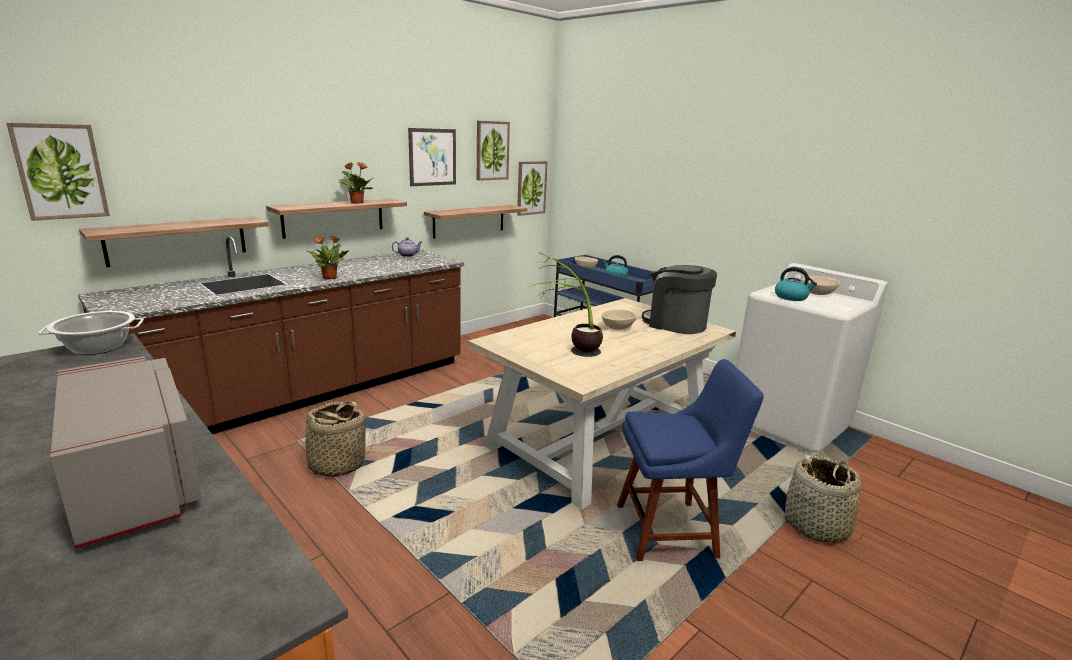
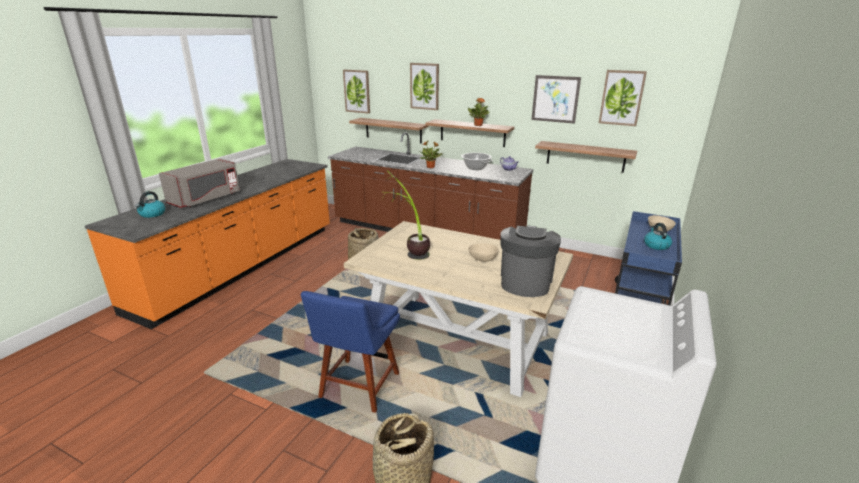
camera: 70 degrees right, 5 degrees up
(97, 348) = (308, 165): cooking pot -> cooking pot (475, 168)
(531, 188) = (670, 139): picture -> picture (424, 86)
(671, 530) = (358, 388): blue chair -> blue chair turned 45 degrees clockwise
(791, 297) = (592, 308): kettle -> kettle (152, 214)
(818, 293) = (644, 328): beige bowl -> none

